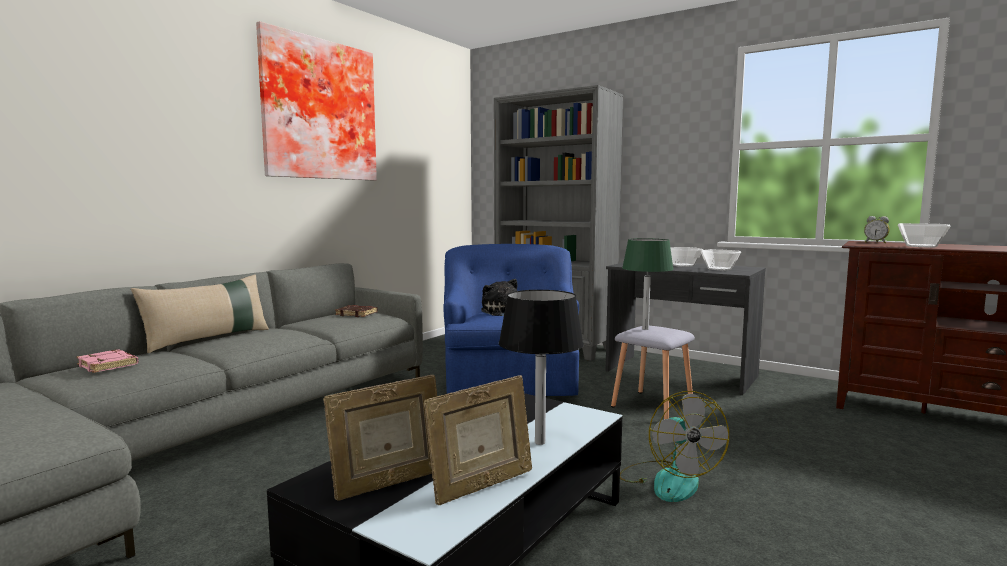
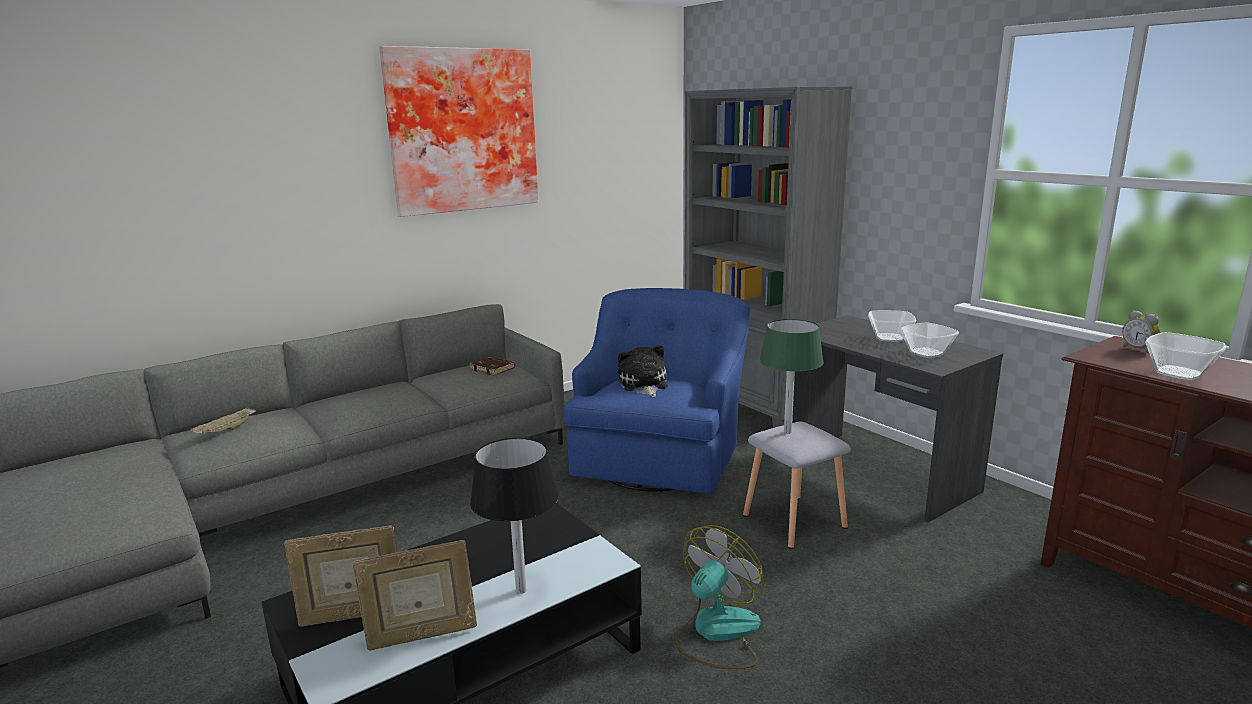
camera: 20 degrees right, 10 degrees up
(109, 365) = (226, 431): pink book -> beige tray
(208, 339) = (332, 397): beige pillow -> none
(668, 480) = (717, 633): fan -> fan turned 150 degrees counterclockwise

